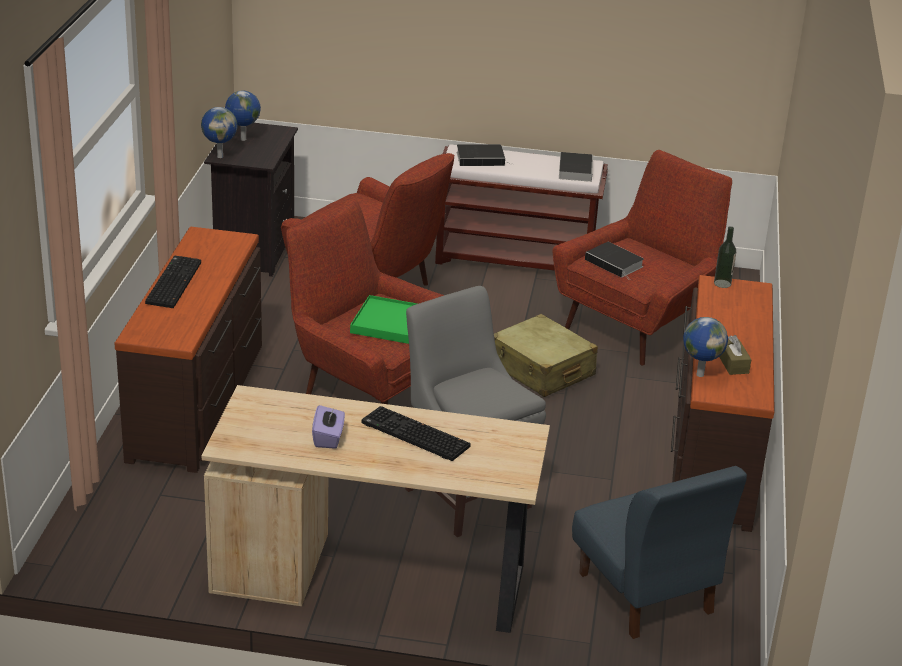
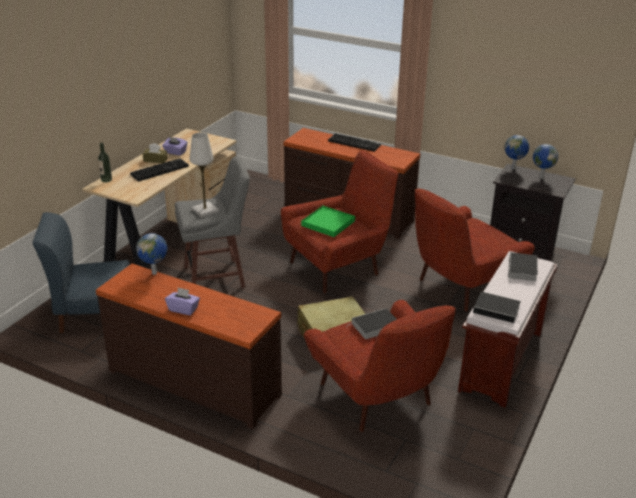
camera: 110 degrees right, 0 degrees up
(488, 386) = (205, 210): none -> white table lamp
(722, 283) = (261, 318): bottle -> bottle (106, 180)
(733, 364) = (156, 289): brown tissue box -> brown tissue box (155, 160)
(753, 335) = (183, 309): none -> purple tissue box

